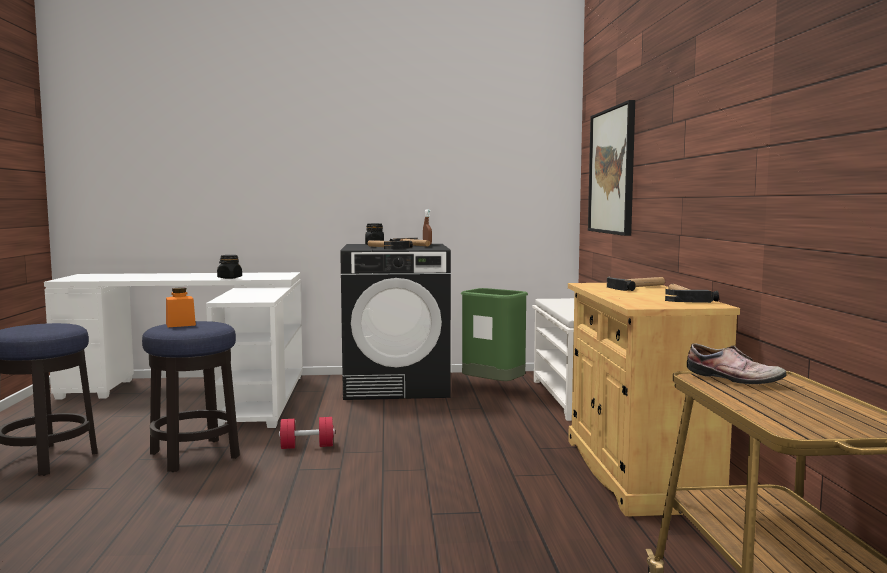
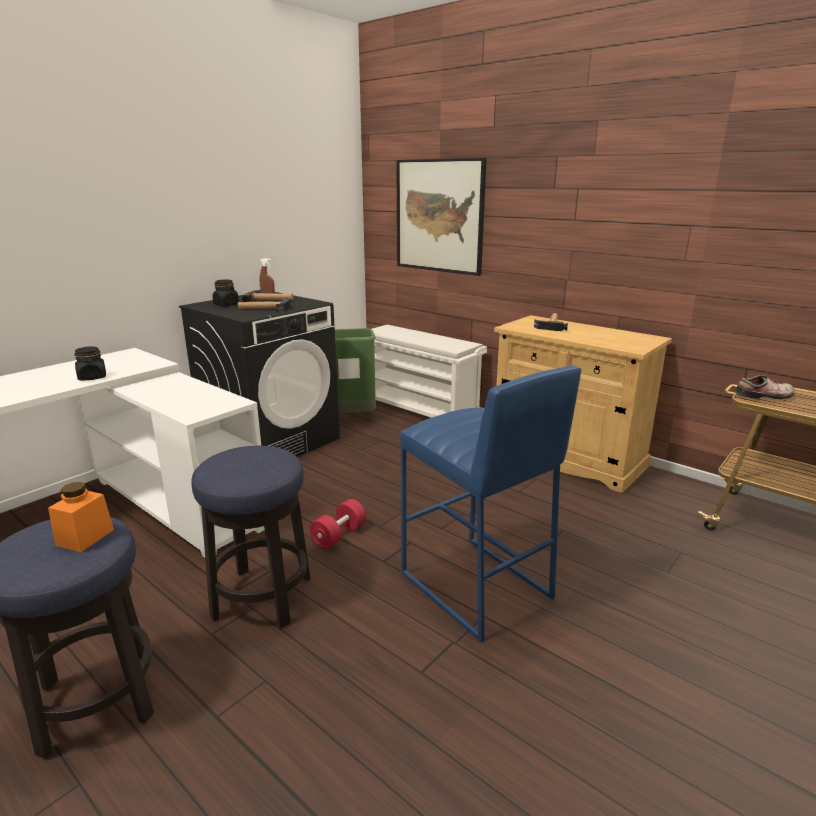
camera: 45 degrees left, 15 degrees up
(180, 324) = (234, 465): orange jar -> orange jar (85, 537)
(316, 508) = (475, 586): none -> blue stool
(682, 297) = (614, 333): hammer -> none

